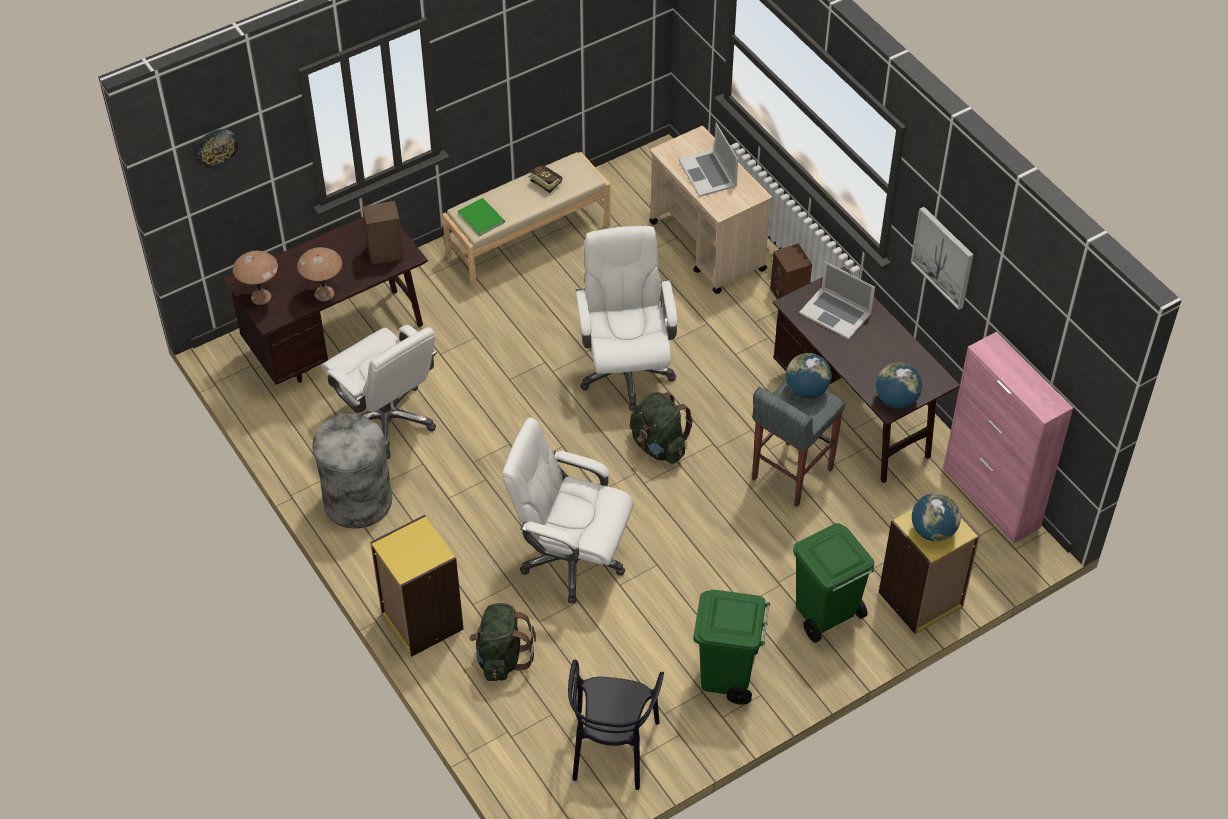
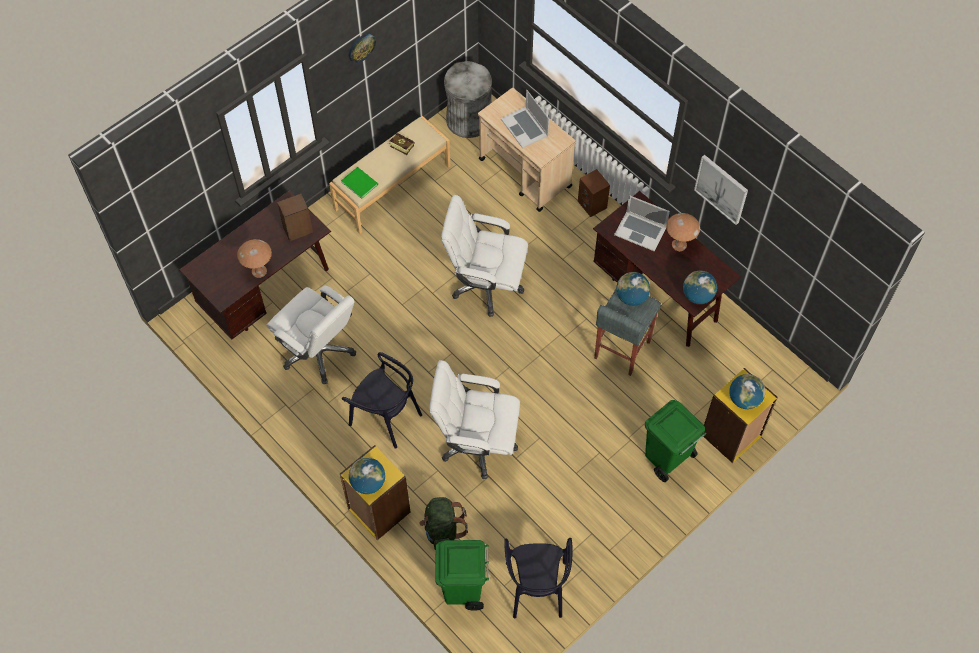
camera: 10 degrees left, 10 degrees up
(215, 147) = (162, 182): wall clock -> wall clock (361, 47)
(260, 297) = (211, 281): brown table lamp -> brown table lamp (679, 244)
(357, 500) = (311, 421): grey trash can -> grey trash can (468, 119)
(405, 558) = (368, 483): none -> globe
(457, 510) = (386, 417): none -> black chair
(626, 371) = (486, 285): white office chair -> white office chair turned 60 degrees counterclockwise
(659, 446) = (522, 342): green backpack -> none
(727, 676) = (607, 518): green trash can -> green trash can (463, 589)
(991, 498) = (766, 347): pink cabinet -> none

